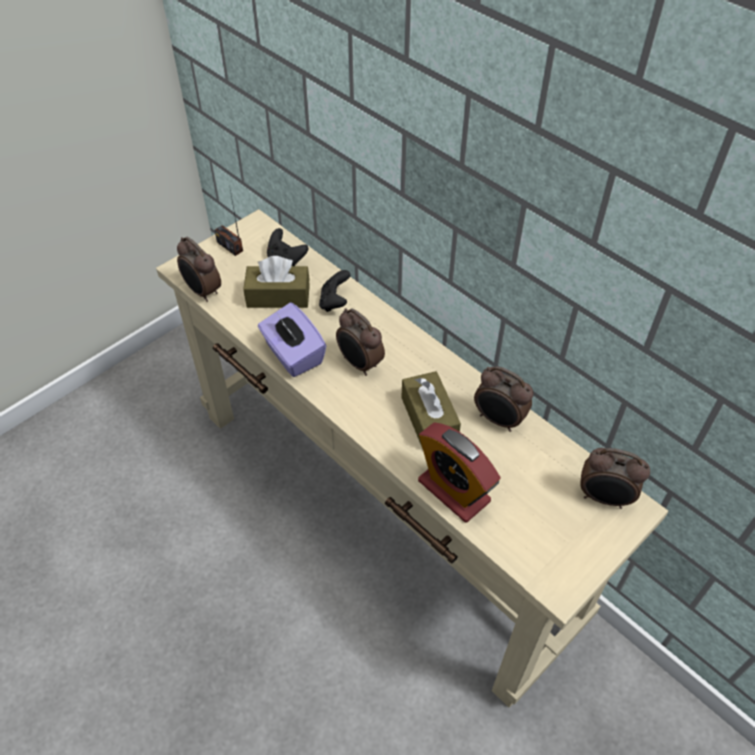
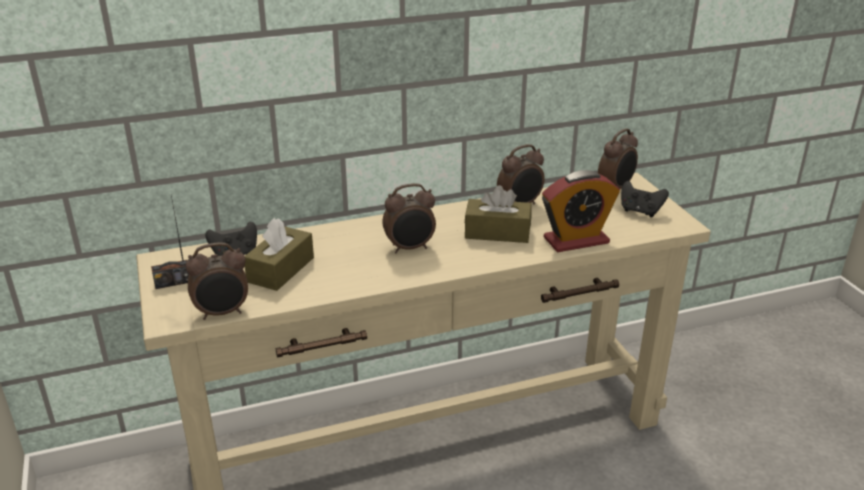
camera: 65 degrees left, 20 degrees down
(293, 355) = (367, 278): purple tissue box -> none
(335, 302) = (322, 242): black game controller -> black game controller (640, 211)

